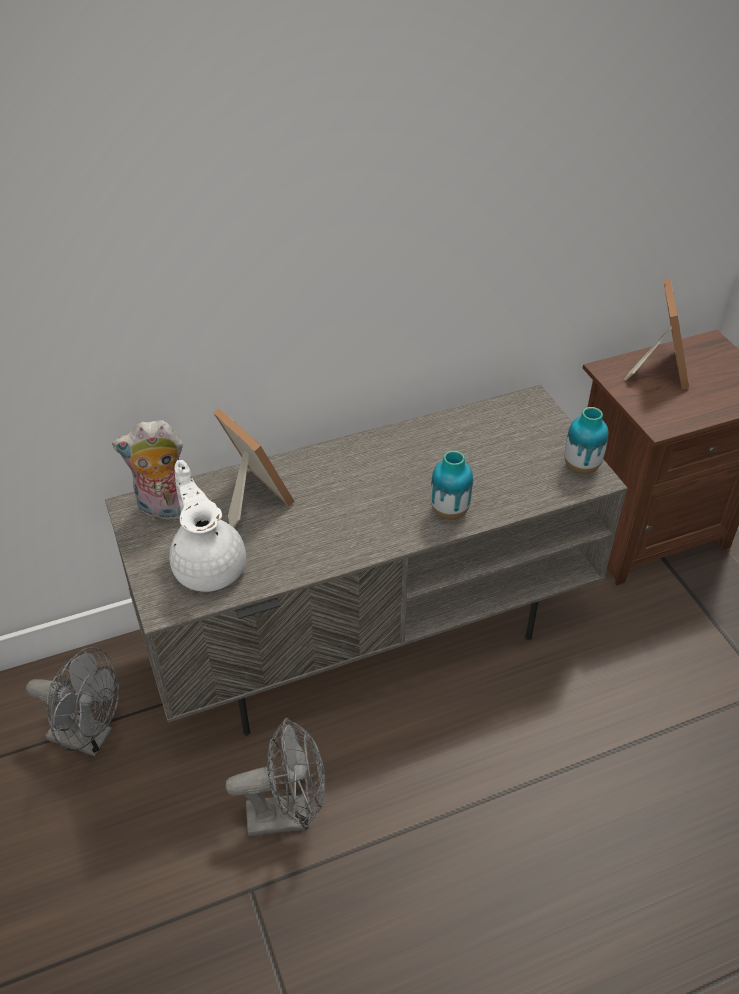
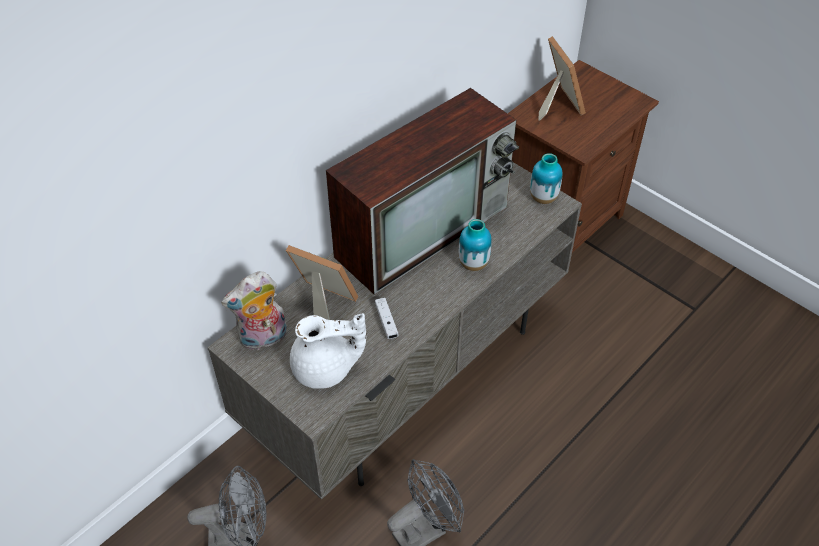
camera: 25 degrees left, 5 degrees up
(209, 565) = (326, 369): white teapot -> white teapot turned 135 degrees clockwise
(308, 539) = (386, 322): none -> white game controller
(415, 456) = (424, 229): none -> television

